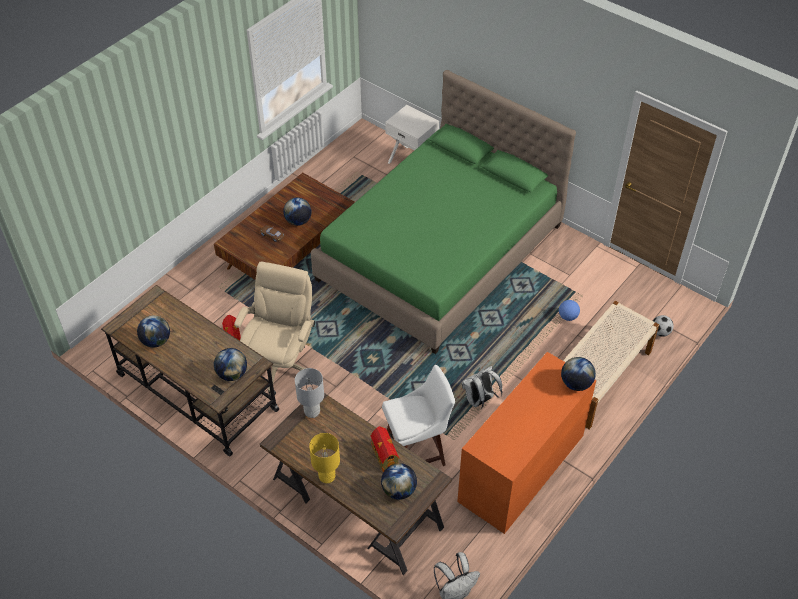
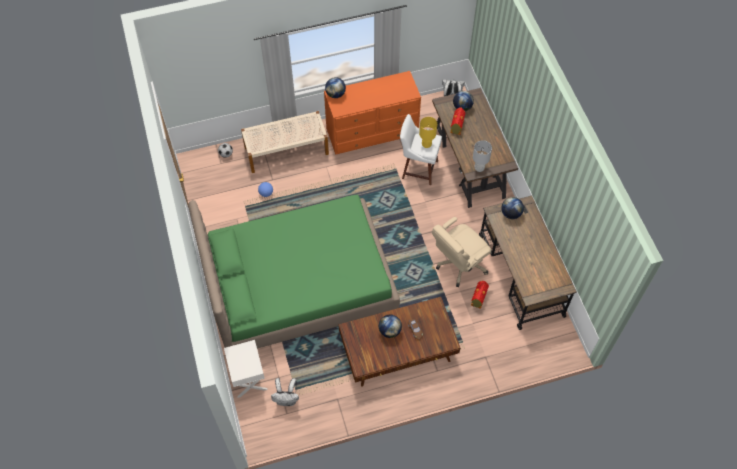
camera: 145 degrees left, 10 degrees up
(156, 341) = (545, 262): globe -> none
(327, 477) = (493, 132): yellow table lamp -> yellow table lamp (426, 145)
(479, 401) = (362, 175): white backpack -> white backpack (287, 399)

